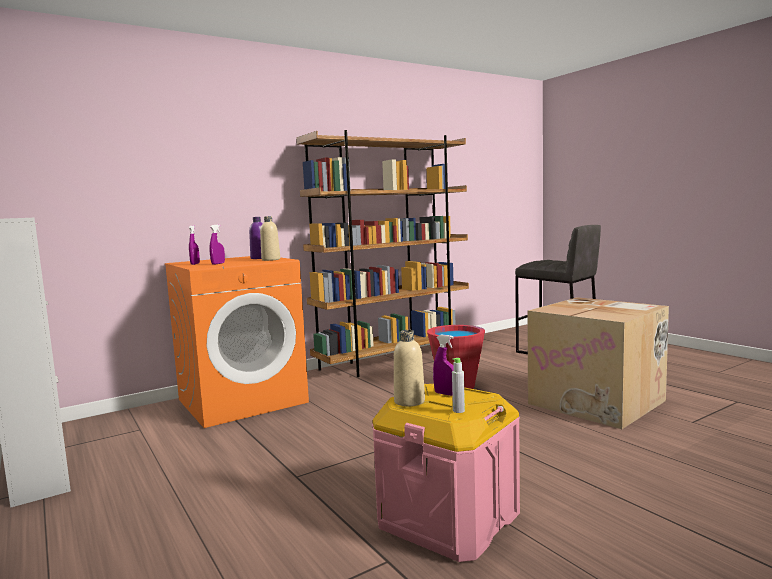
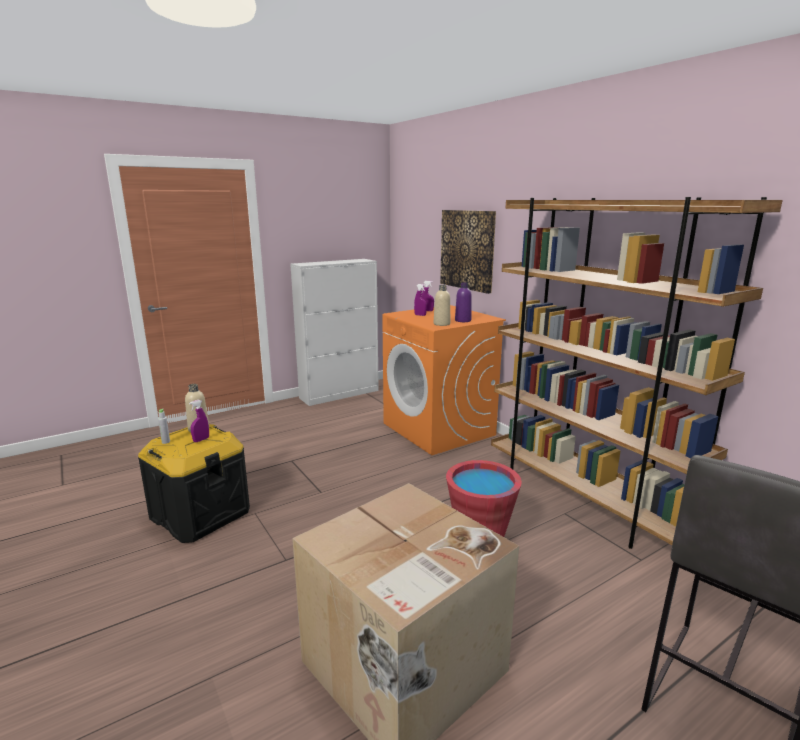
camera: 90 degrees right, 10 degrees up
(185, 191) = (467, 250): none -> picture
(448, 518) = (200, 514): pink storage box -> black storage box

